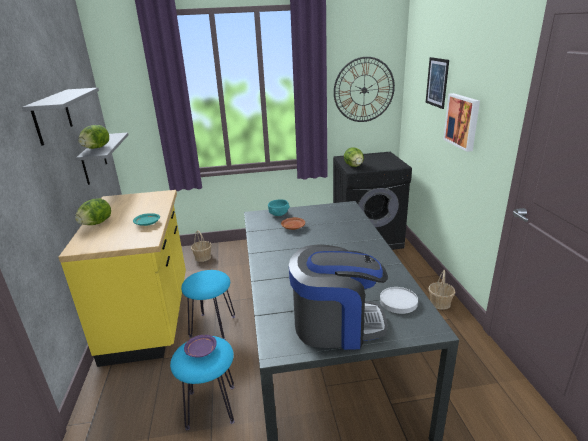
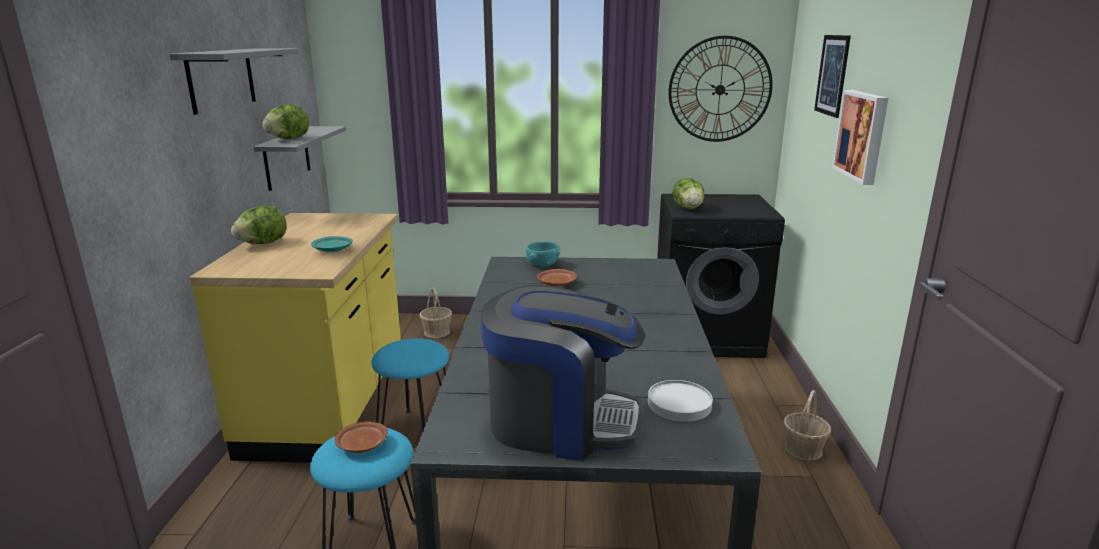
camera: 10 degrees right, 5 degrees down
(201, 350) = (361, 445): purple plate -> brown plate

